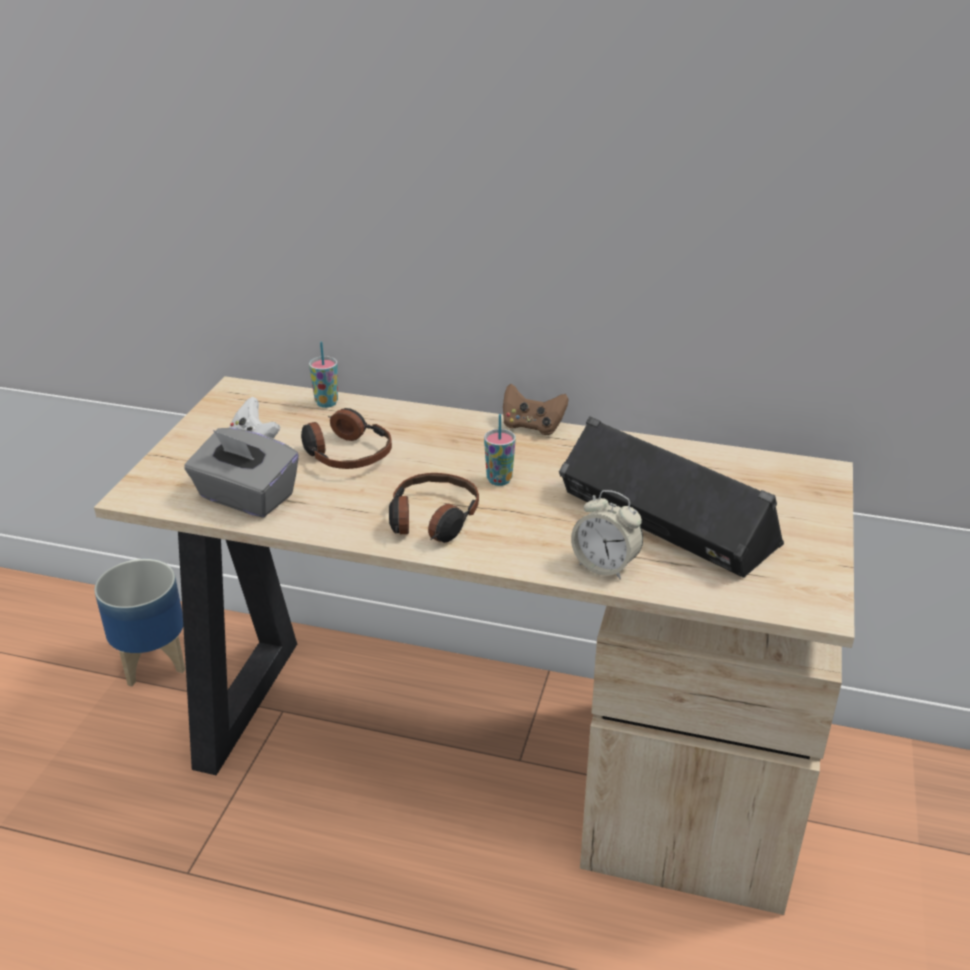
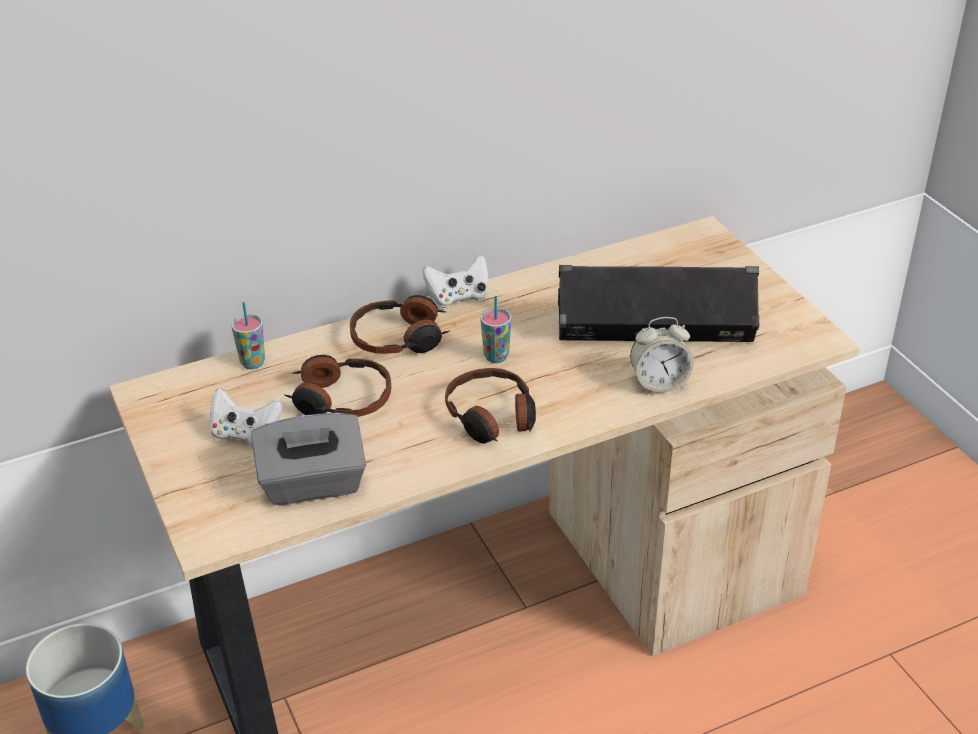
camera: 40 degrees left, 5 degrees up
(447, 434) = (400, 338): none -> headphones
(532, 426) = (458, 297): brown game controller -> white game controller

